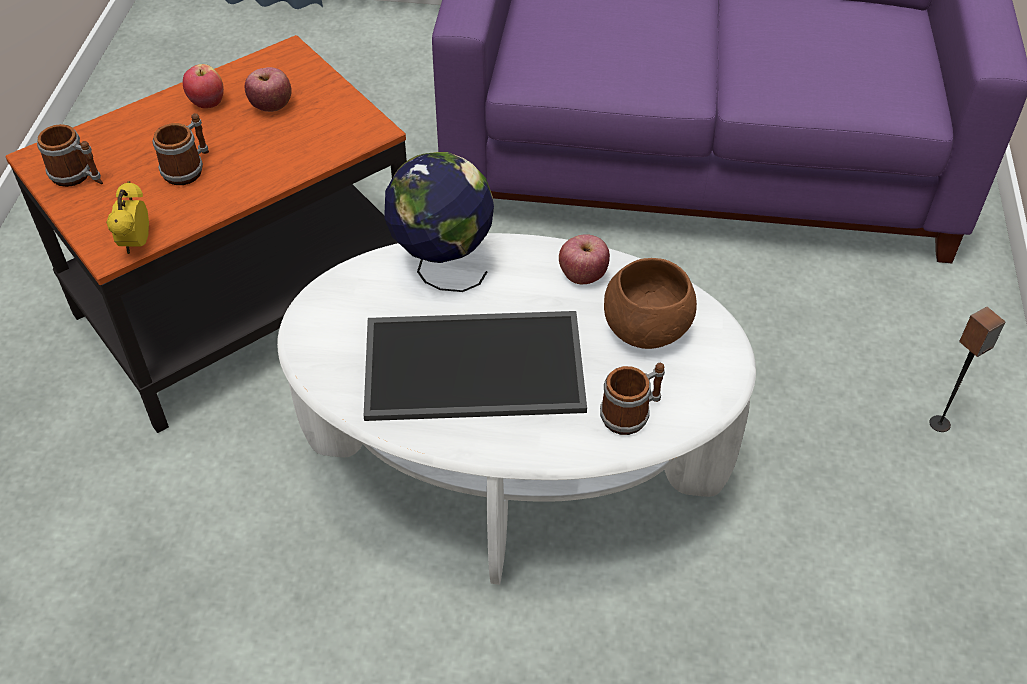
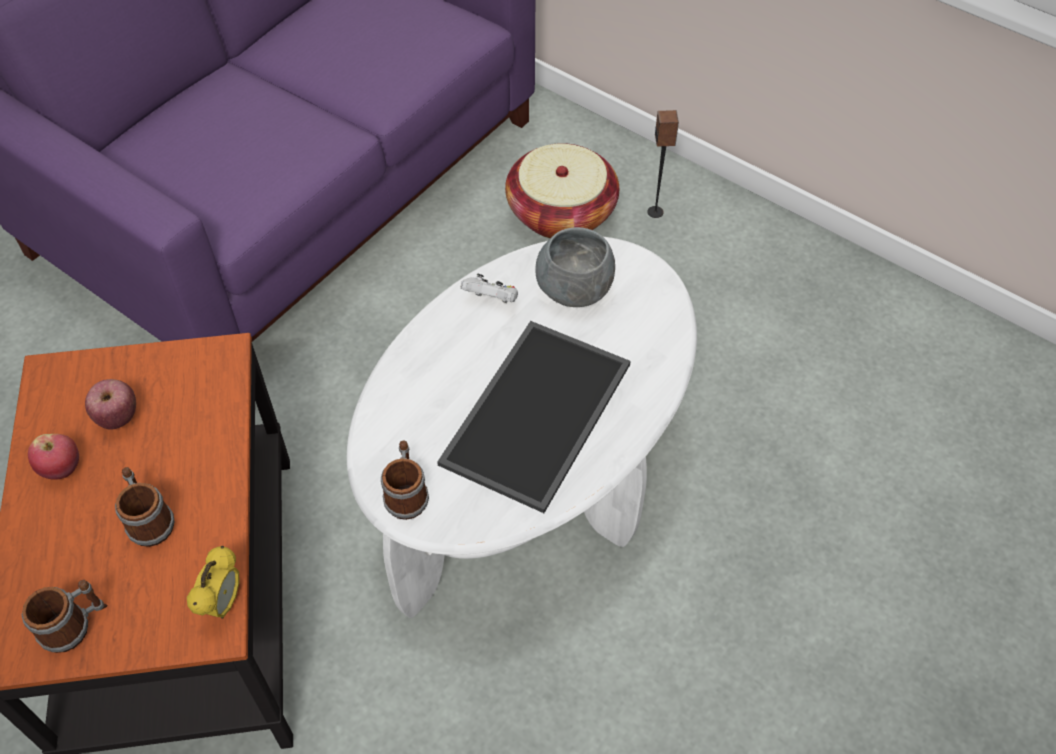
camera: 60 degrees left, 5 degrees up
(136, 244) = (223, 603): alarm clock -> alarm clock turned 105 degrees counterclockwise
(442, 267) = (412, 386): globe -> none
(583, 275) = (492, 300): apple -> white game controller
(632, 414) = (648, 339): mug -> mug (407, 494)
(645, 330) = (574, 290): brown bowl -> grey bowl
(858, 346) = (561, 213): none -> basket

